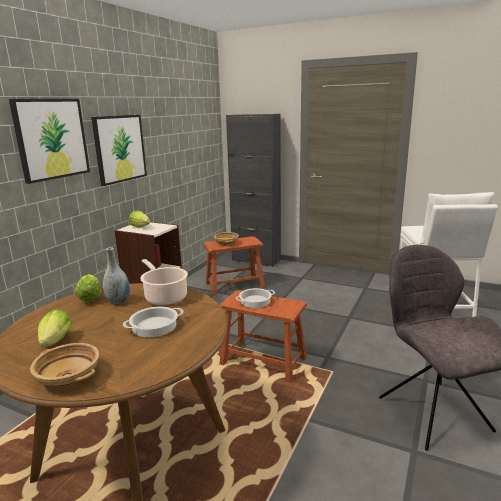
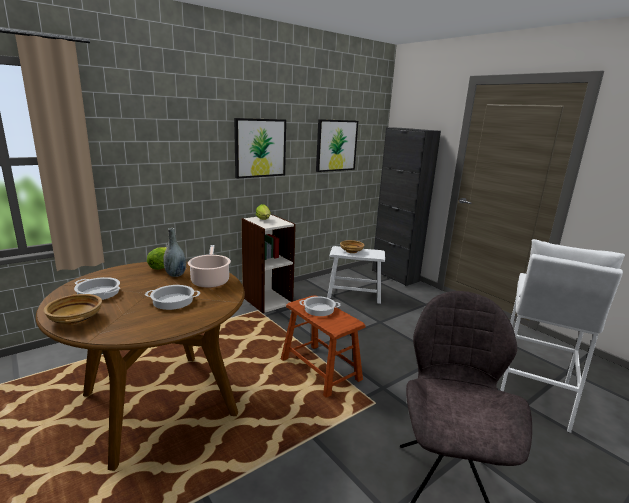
camera: 25 degrees right, 0 degrees up
(51, 139) = (192, 133): picture -> picture (336, 145)
(55, 343) = (99, 293): lettuce -> cooking pot
(234, 285) = (354, 293): brown stool -> white stool

